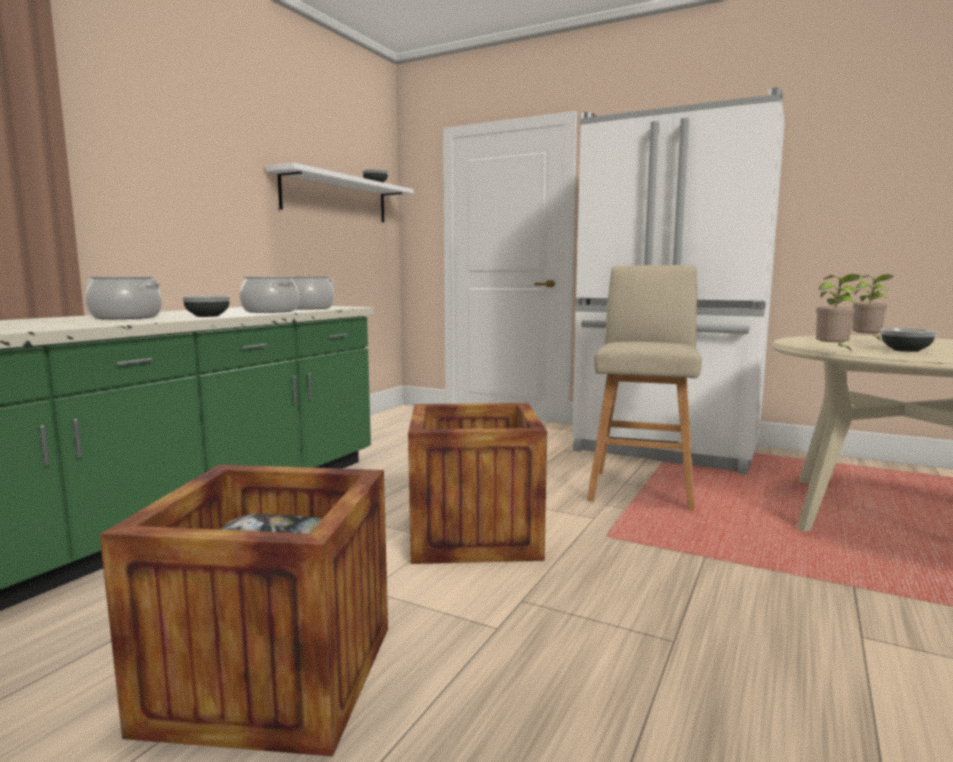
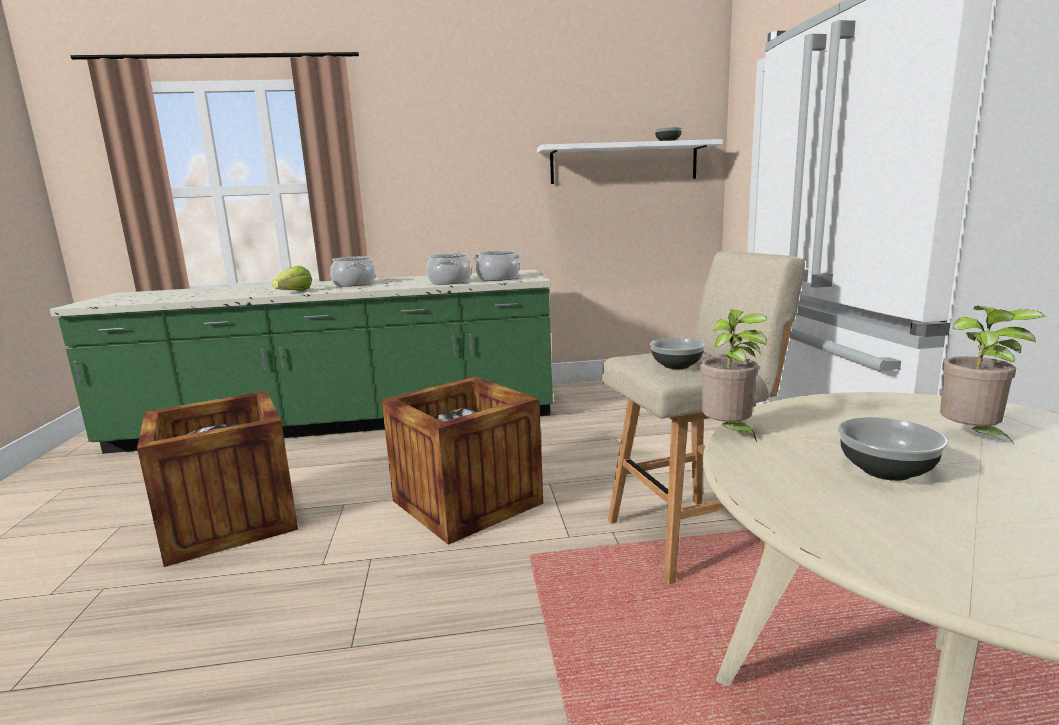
camera: 55 degrees right, 5 degrees up
(83, 325) = (295, 292): none -> lettuce
(207, 316) = (385, 286): bowl -> bowl (676, 366)

